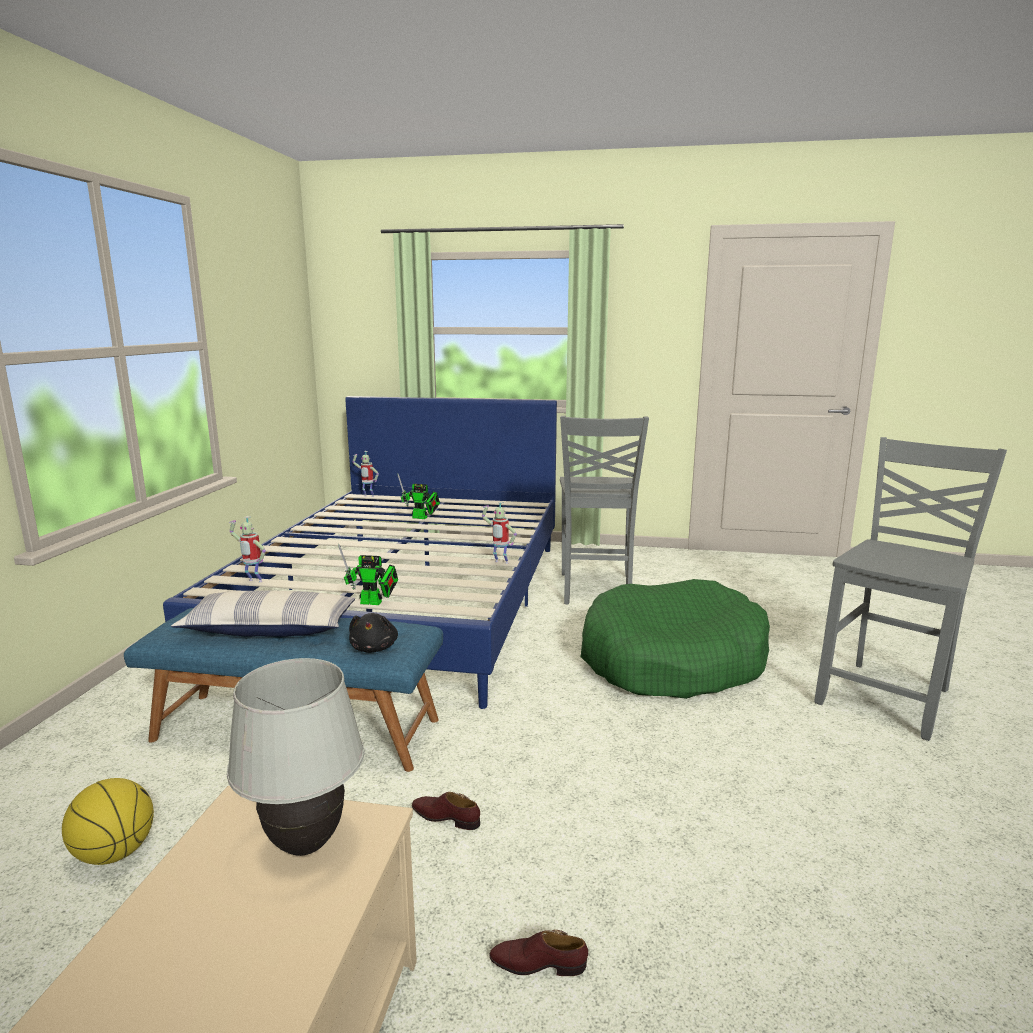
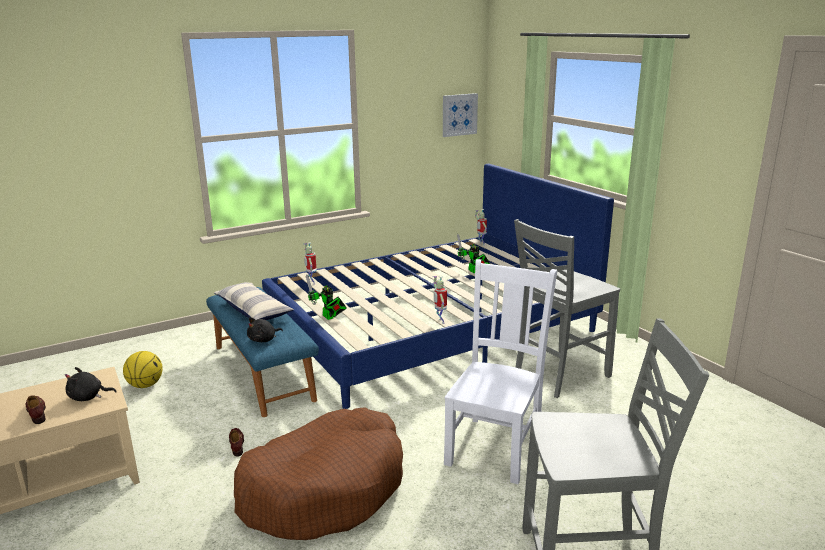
camera: 50 degrees right, 5 degrees up
(294, 337) = (459, 114): none -> picture
(306, 843) = (88, 397): white table lamp -> black plush toy
(538, 964) = (160, 515): brown shoe -> brown shoe (37, 412)
(634, 785) = (324, 488): none -> brown dog bed
(671, 661) = (495, 446): green dog bed -> white chair

